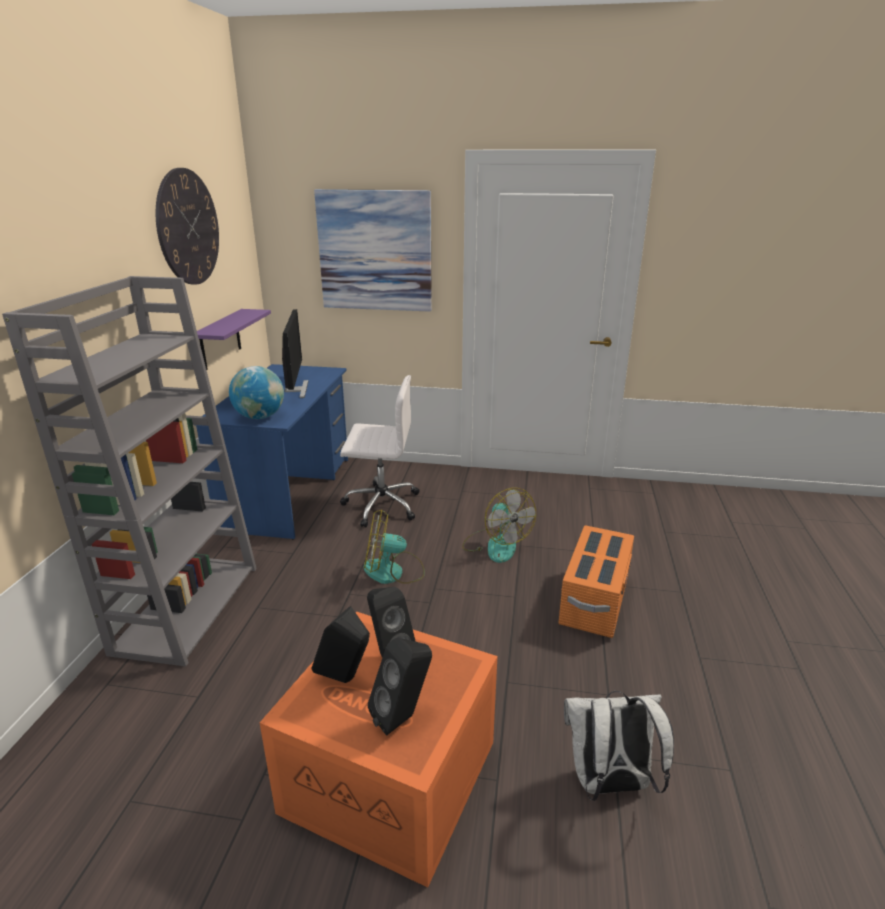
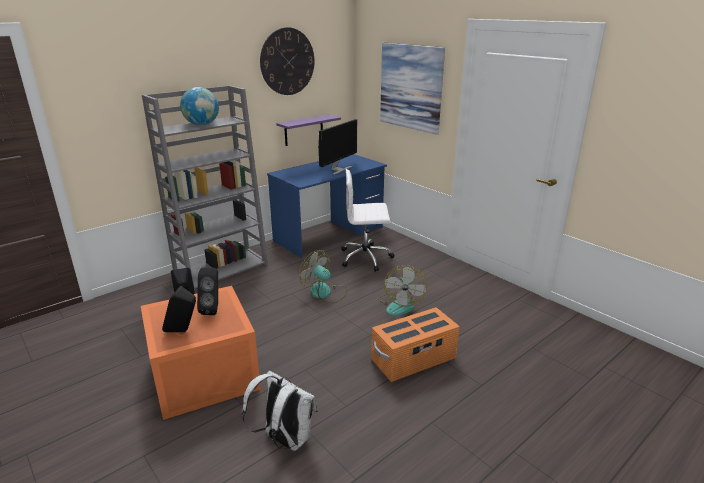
camera: 40 degrees right, 0 degrees up
(260, 417) = (298, 178): globe -> globe (202, 125)
(380, 505) = (366, 258): white office chair -> white office chair turned 135 degrees clockwise

